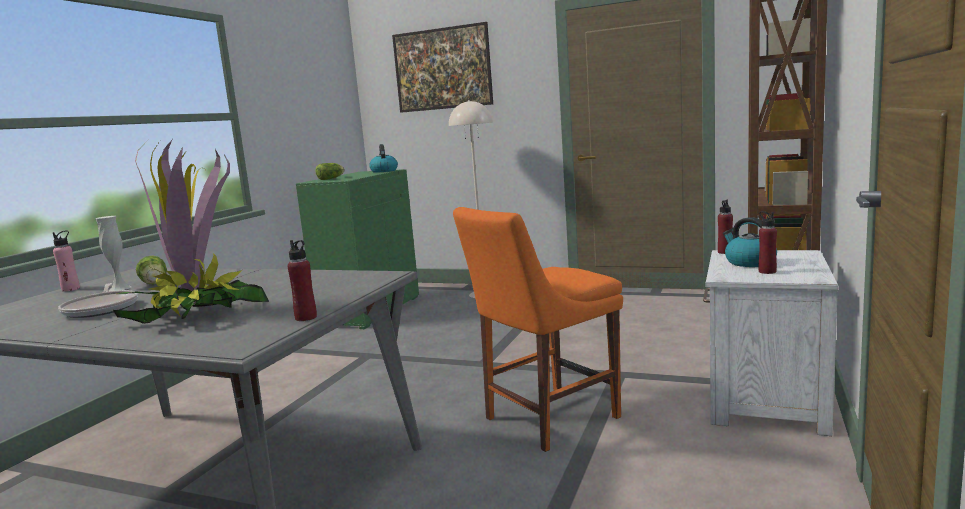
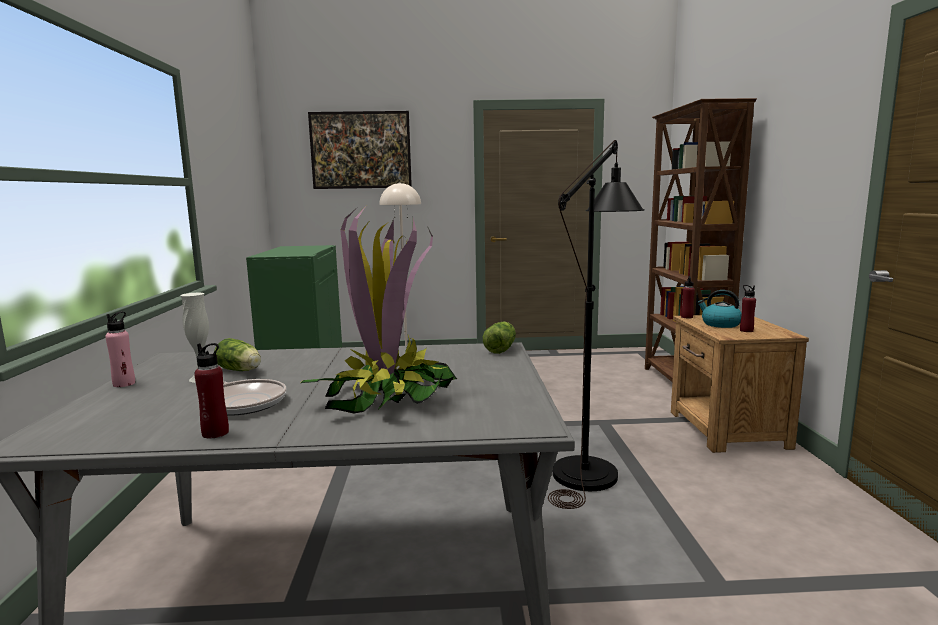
camera: 25 degrees left, 0 degrees up
(306, 318) = (529, 391): red bottle -> red bottle (215, 433)
(331, 178) = (278, 253): lettuce -> lettuce (501, 348)
(384, 171) = (316, 246): kettle -> none
(546, 419) = (591, 467): orange chair -> black floor lamp
(765, 401) = (727, 430): white nightstand -> brown nightstand

